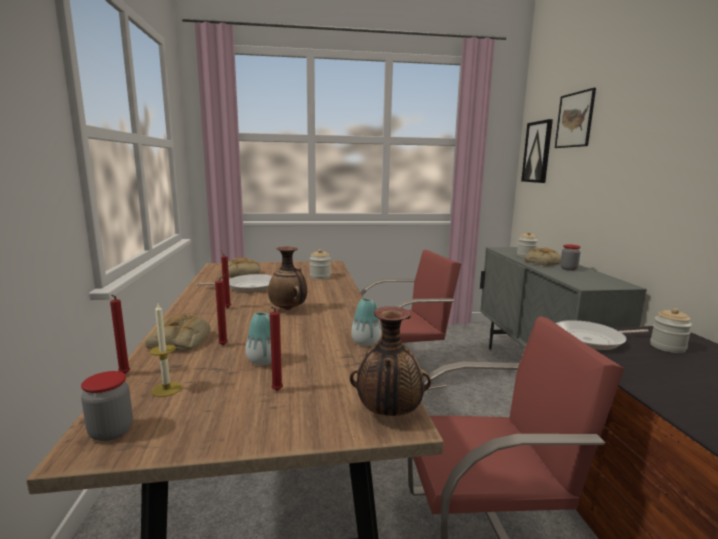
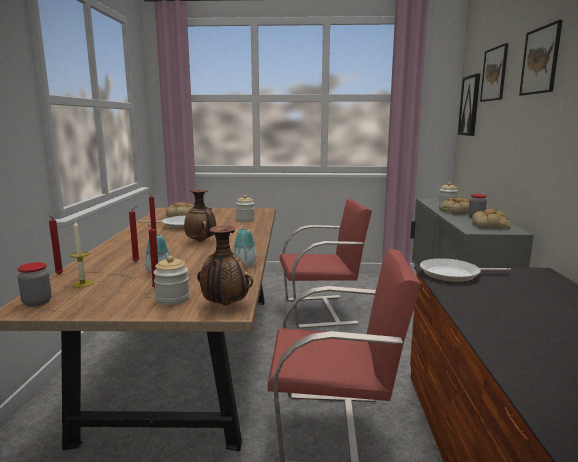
camera: 10 degrees right, 0 degrees up
(181, 341) = (107, 258): bread -> bread (491, 225)
(649, 106) = (540, 60): none -> picture
(667, 347) = (520, 282): jar -> jar (172, 299)

